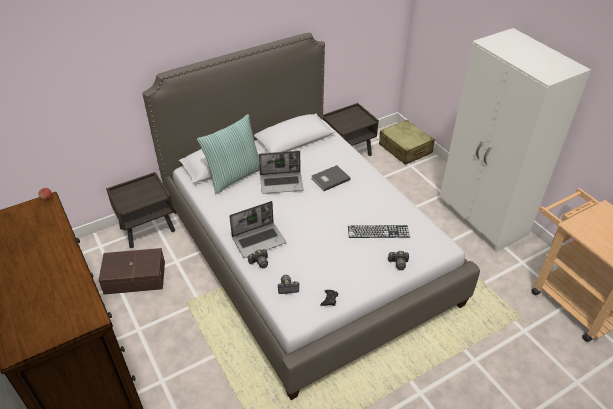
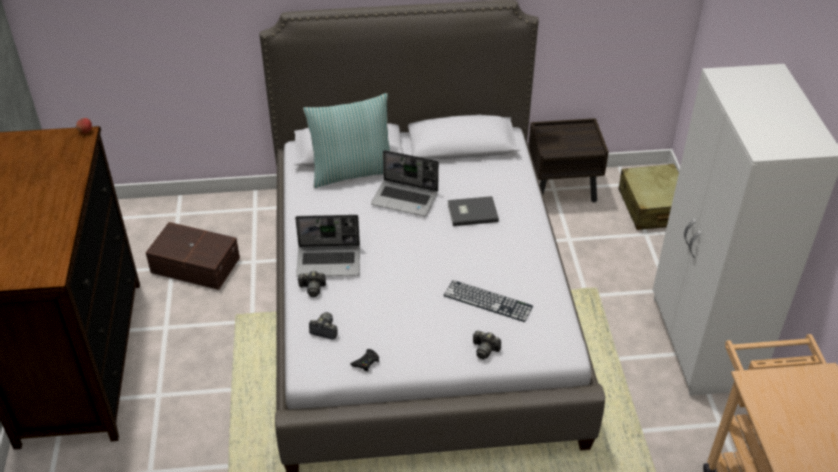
camera: 25 degrees right, 0 degrees up
(148, 229) = (243, 211): brown nightstand -> none

